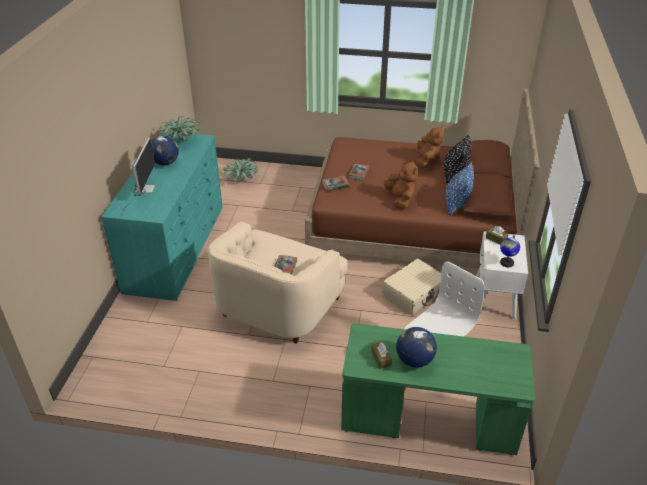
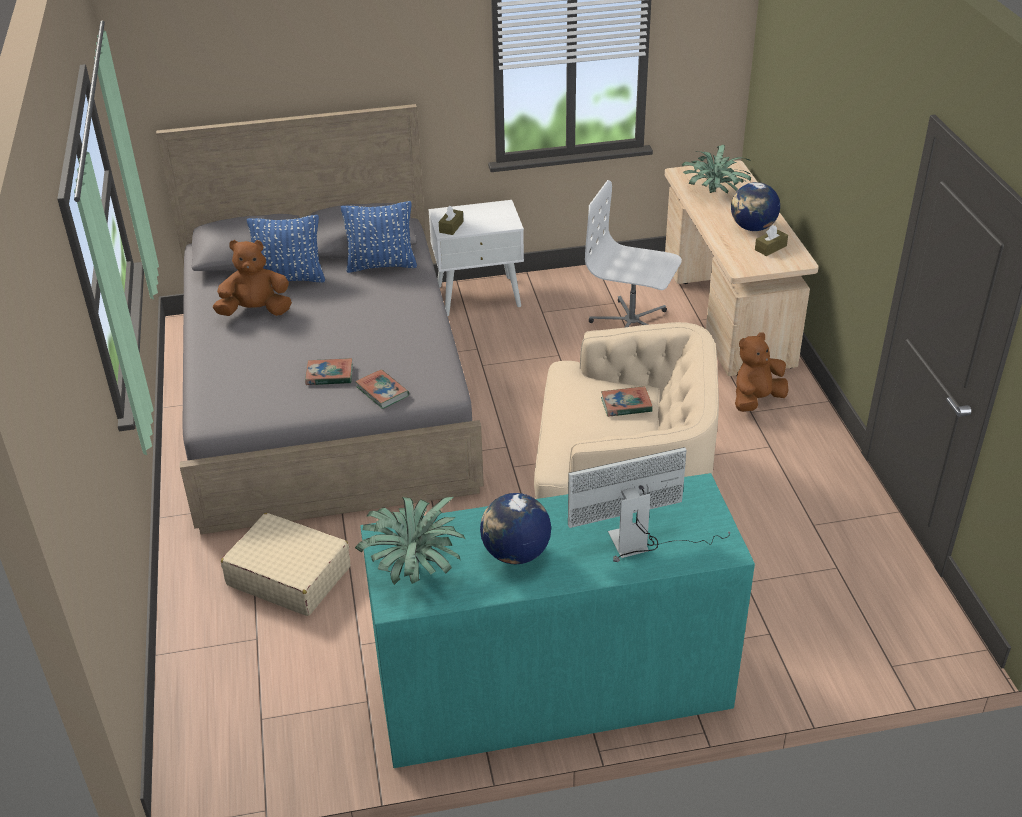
camera: 110 degrees left, 0 degrees up
(241, 180) = (255, 676): potted plant -> potted plant (714, 193)
(400, 200) = (396, 316): brown plush toy -> brown plush toy (756, 400)
(412, 223) = (327, 395): brown bed -> grey bed
(414, 293) = (508, 362): beige suitcase -> beige suitcase (288, 575)
(428, 421) = (727, 313): green desk -> beige desk
(454, 174) = (290, 279): black pillow -> blue pillow
(506, 263) = (500, 214): globe -> none

